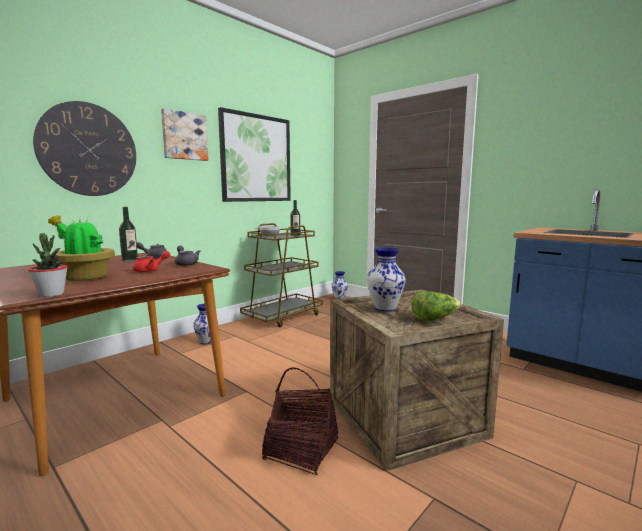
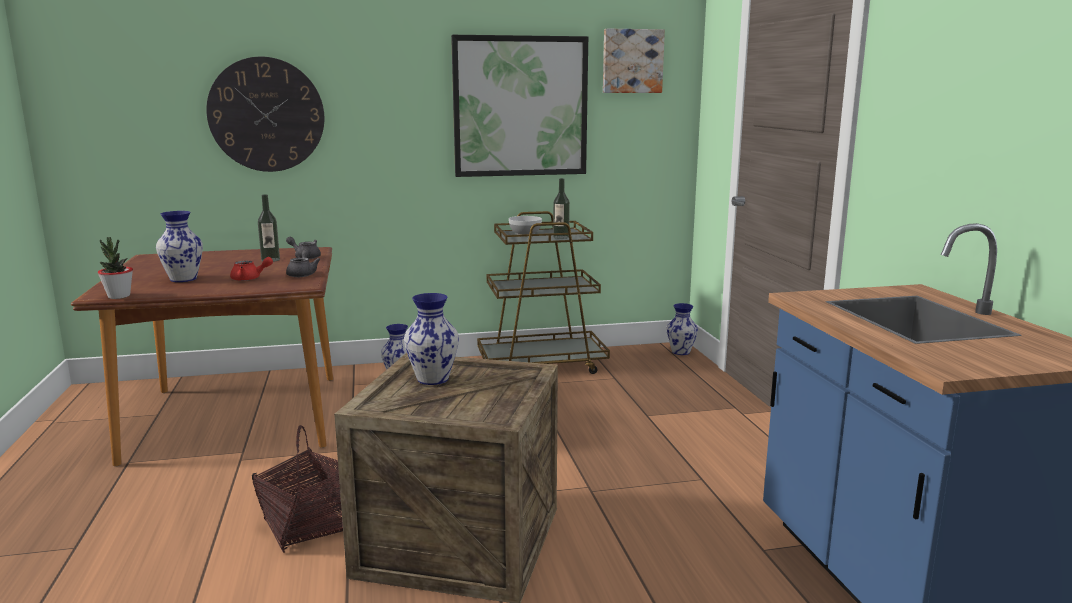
camera: 35 degrees right, 5 degrees up
(84, 277) = (182, 279): potted plant -> vase
(184, 136) = (395, 84): picture -> picture (632, 61)
(434, 319) = (443, 407): lettuce -> none

